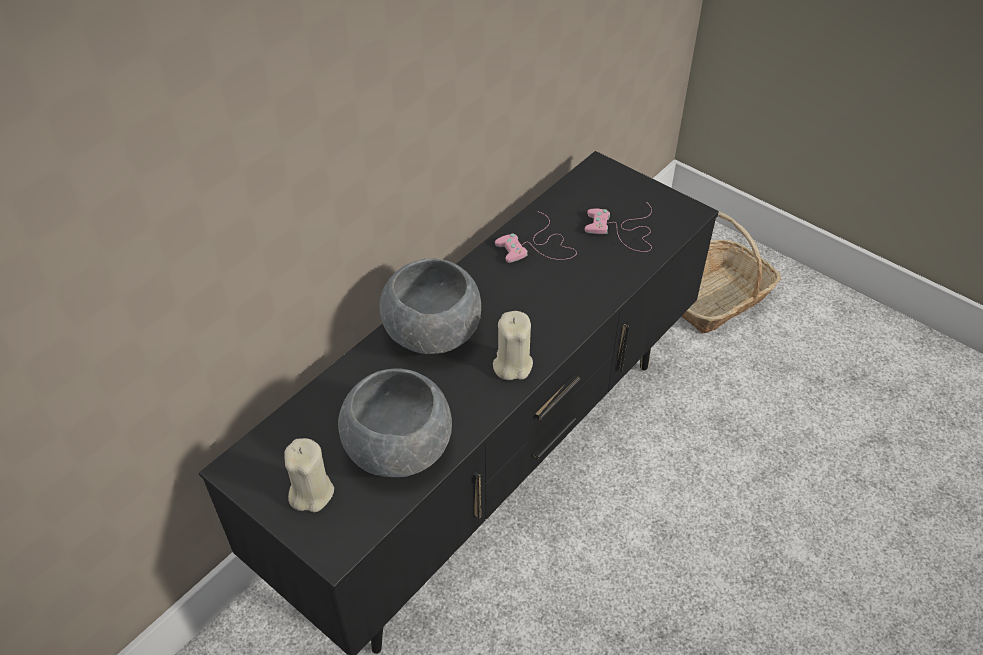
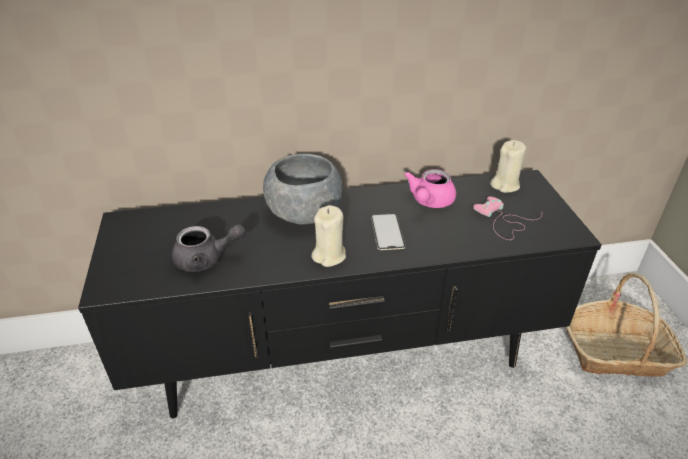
camera: 40 degrees right, 10 degrees down
(311, 492) = (135, 253): beige candle -> beige candle (505, 185)
(398, 447) = (206, 259): grey bowl -> grey teapot
(536, 305) = (387, 232): none -> phone
(538, 247) = (429, 202): pink game controller -> pink teapot

